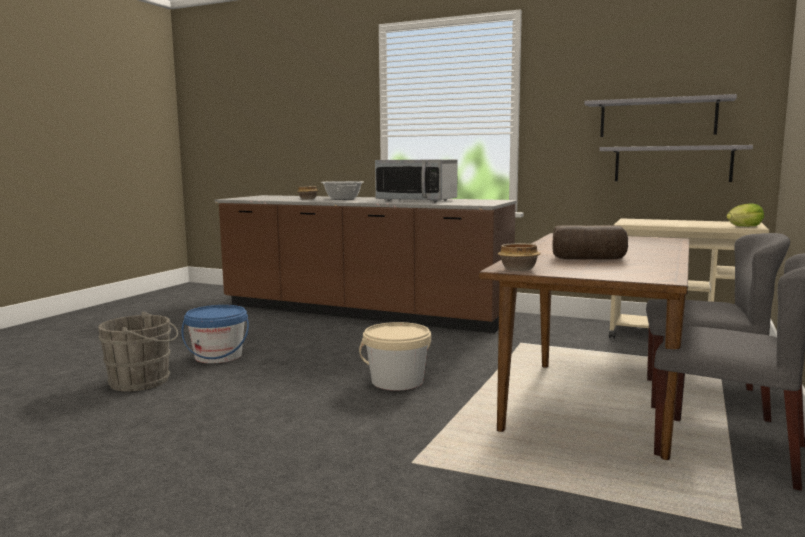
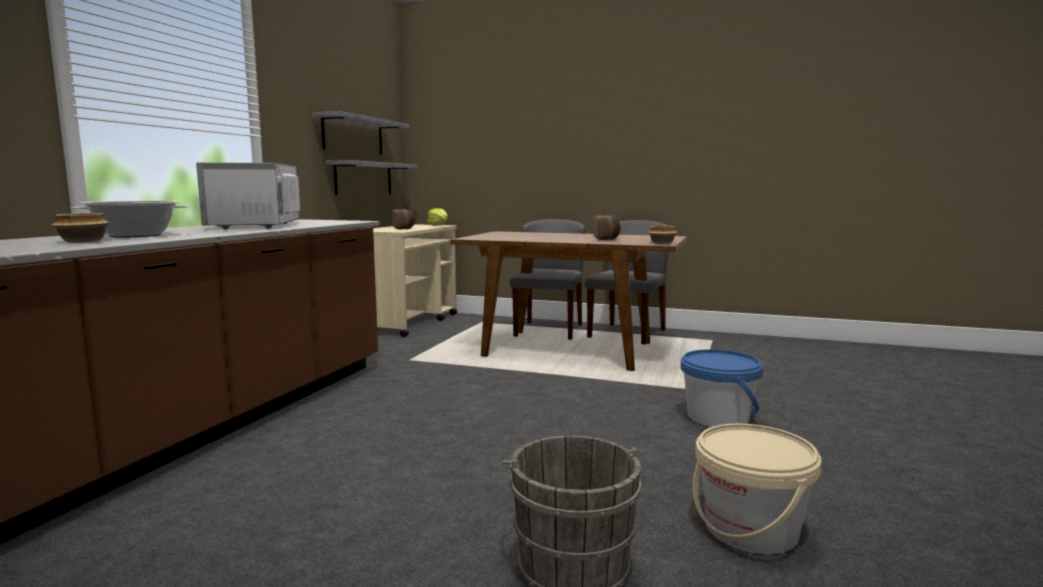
camera: 95 degrees left, 0 degrees up
(218, 356) = (424, 520): blue bucket -> blue bucket (718, 417)
(397, 381) = (532, 400): beige bucket -> beige bucket (750, 529)
(417, 201) = (256, 226): microwave -> microwave turned 150 degrees clockwise
(673, 223) = (404, 228): none -> bread

